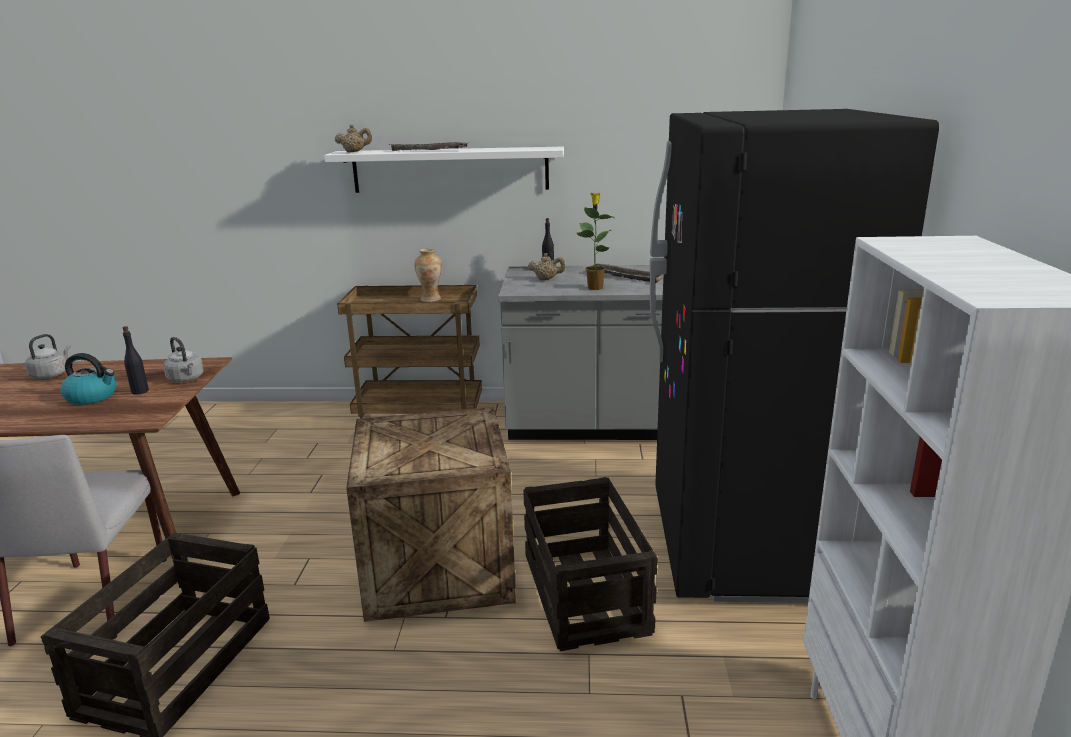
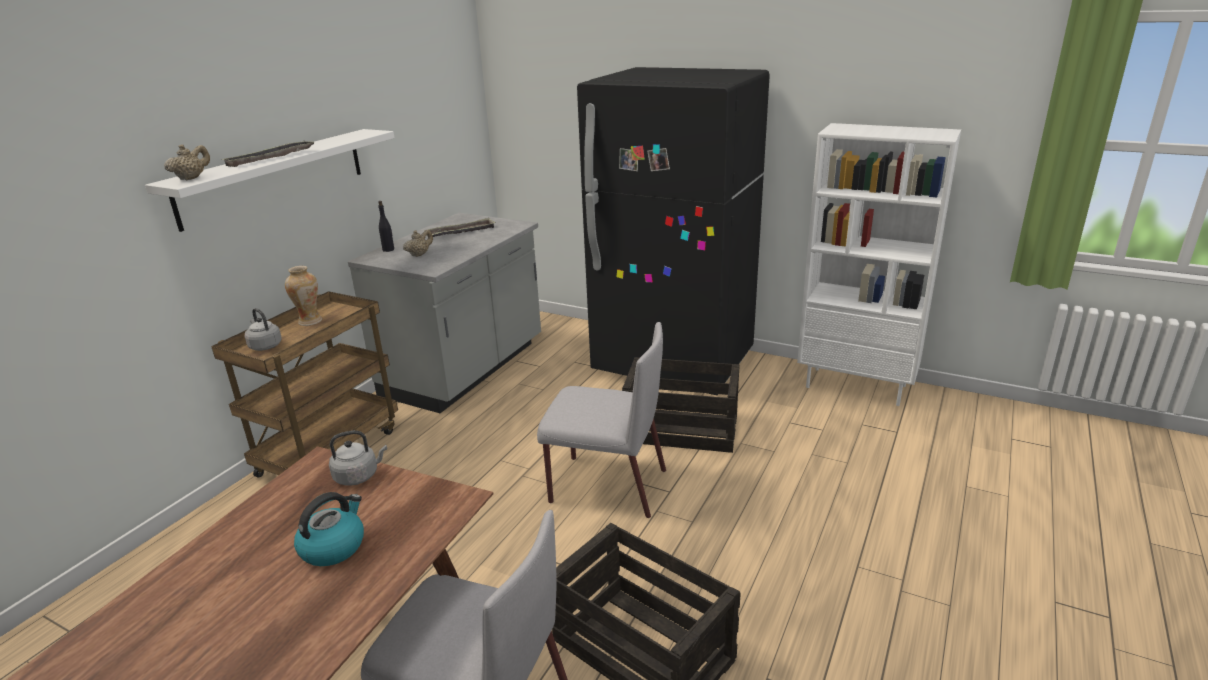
camera: 65 degrees left, 5 degrees up
(51, 375) = (178, 597): grey kettle -> grey kettle (264, 346)
(140, 391) = (359, 509): black bottle -> none
(435, 568) = (606, 486): crate -> grey chair
(595, 287) = (472, 244): potted plant -> none

